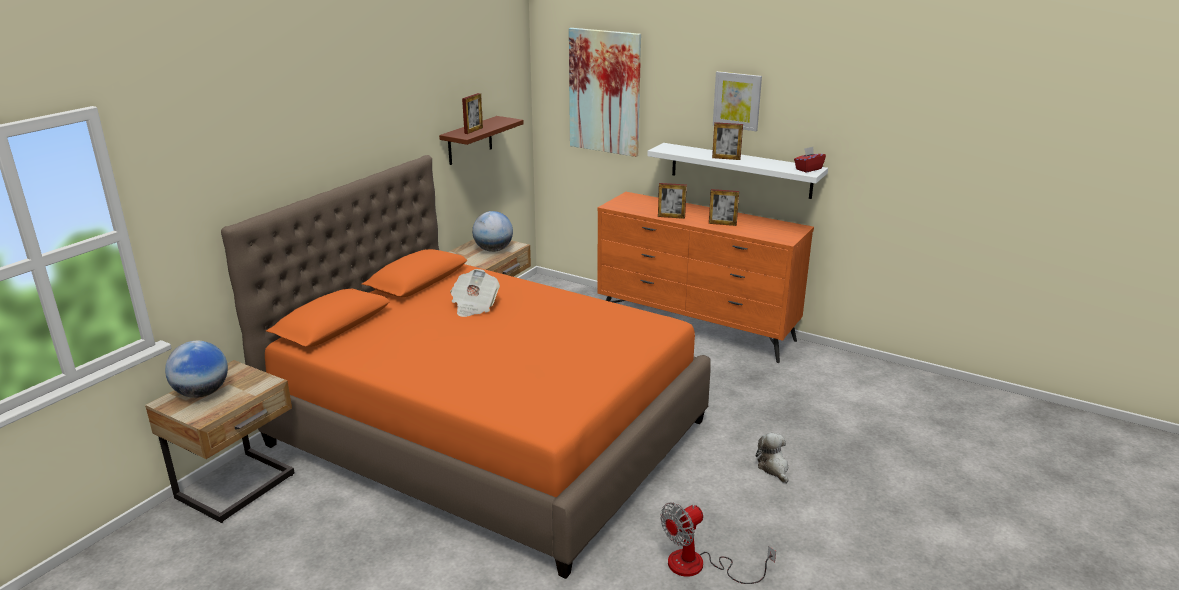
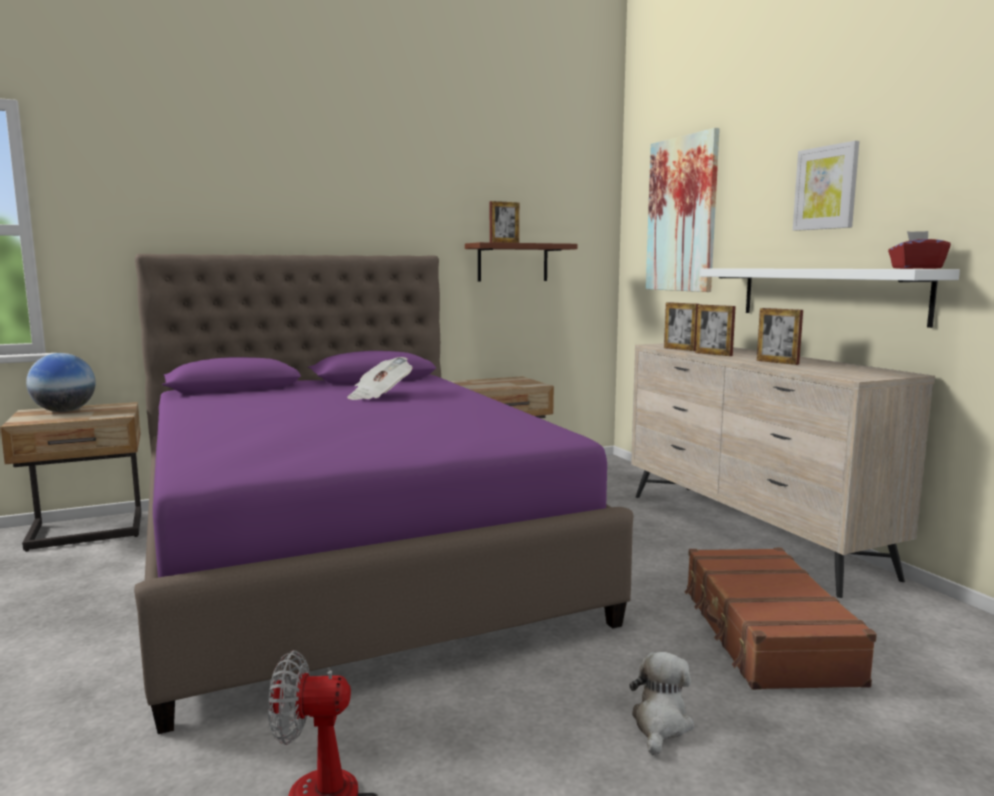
camera: 35 degrees right, 15 degrees down
(489, 432) = (349, 557): orange bed -> purple bed
(493, 250) = (507, 384): globe -> none
(696, 328) = (749, 533): orange dresser -> beige dresser
(726, 158) = (796, 268): picture frame -> picture frame (680, 349)
(768, 400) = (765, 635): none -> brown suitcase

